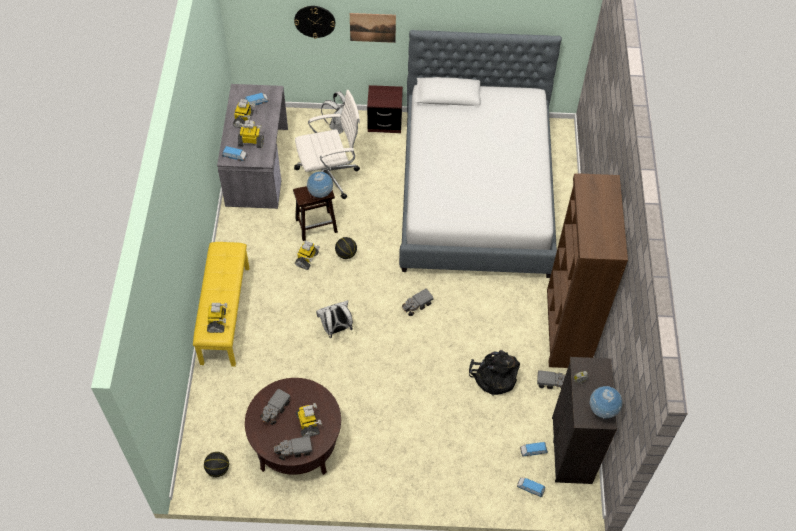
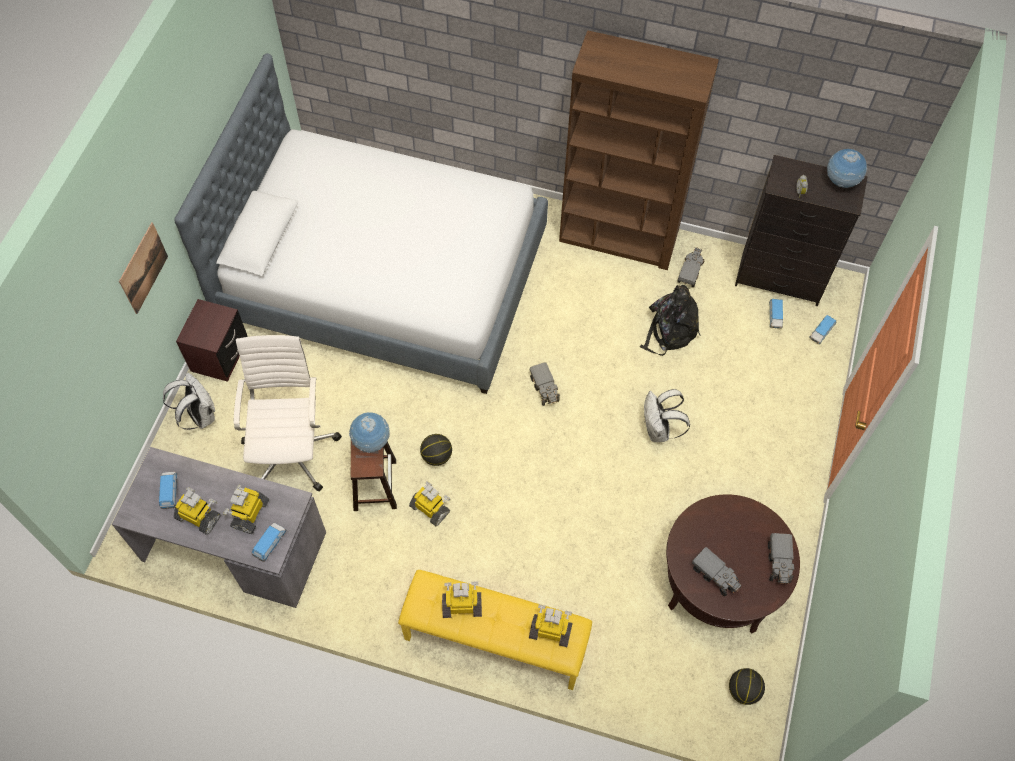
camera: 75 degrees left, 5 degrees up
(308, 424) = (742, 537): toy robot -> toy robot (462, 605)
(314, 21) = (99, 340): wall clock -> none
(336, 329) = (557, 495): white backpack -> white backpack (659, 430)

